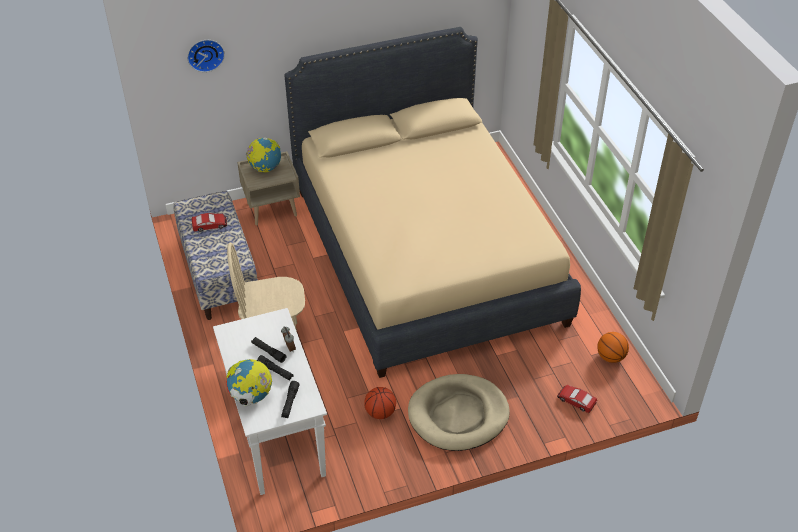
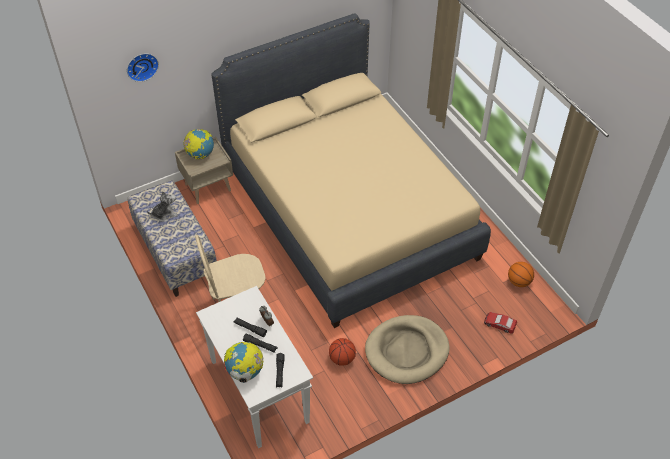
camera: 10 degrees left, 5 degrees up
(209, 225) = (164, 214): toy car -> plush toy

